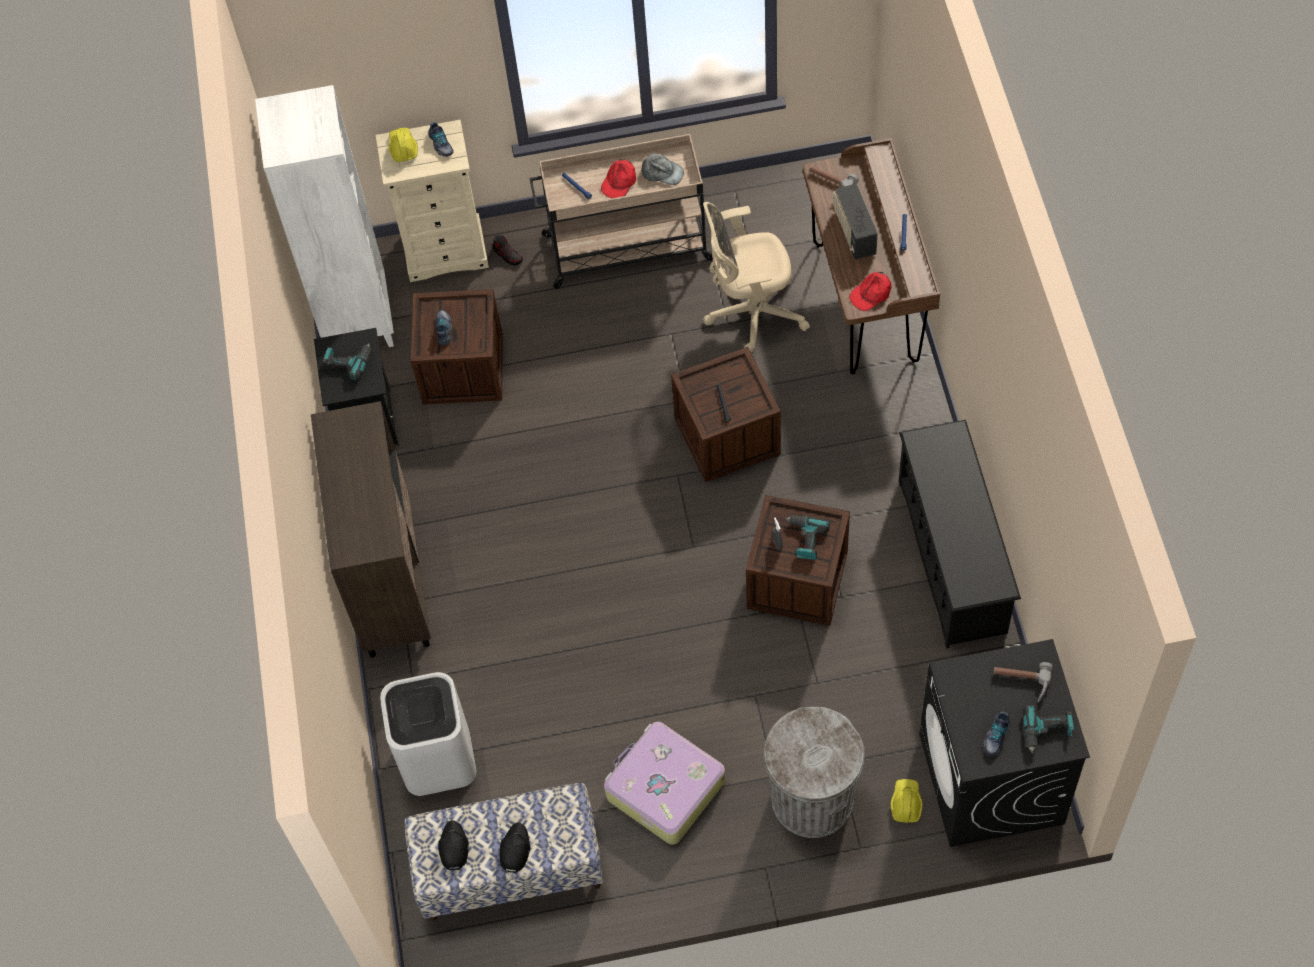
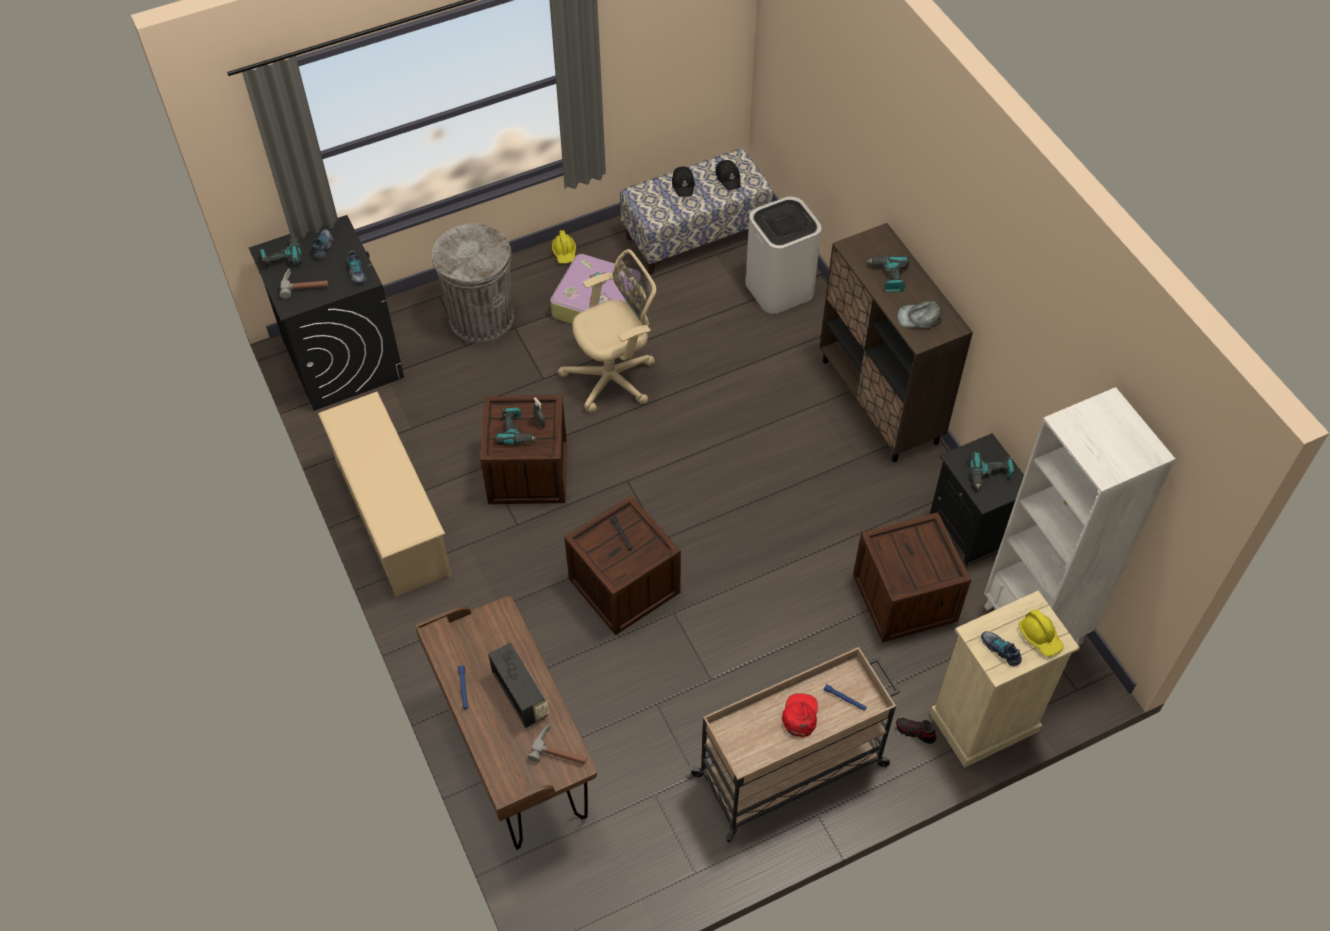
camera: 160 degrees right, 5 degrees down
(363, 497) = (888, 276): none -> power drill
(444, 329) = (921, 552): shoe -> shoe (356, 272)
(662, 172) = (756, 738): grey cap -> grey cap (919, 318)
(751, 313) = (635, 719): beige office chair -> beige office chair (614, 378)
(871, 294) = (490, 628): red cap -> none
(906, 803) = (408, 330): yellow hard hat -> yellow hard hat (564, 252)
(952, 557) = (392, 518): black shoe rack -> beige shoe rack

